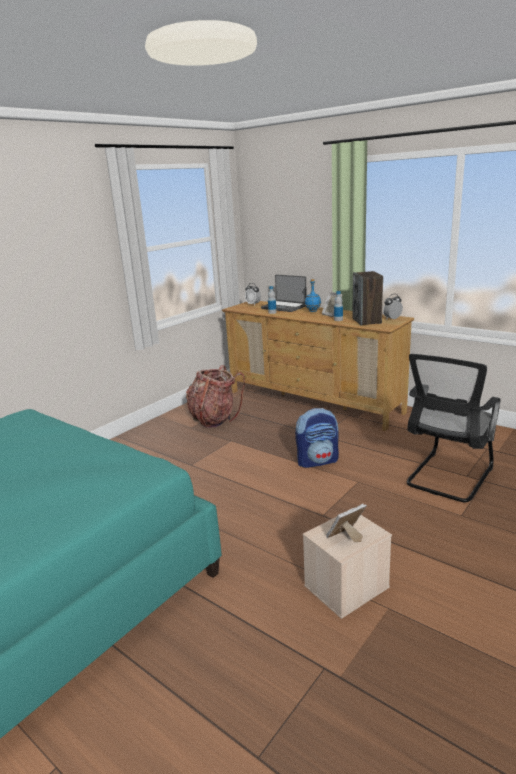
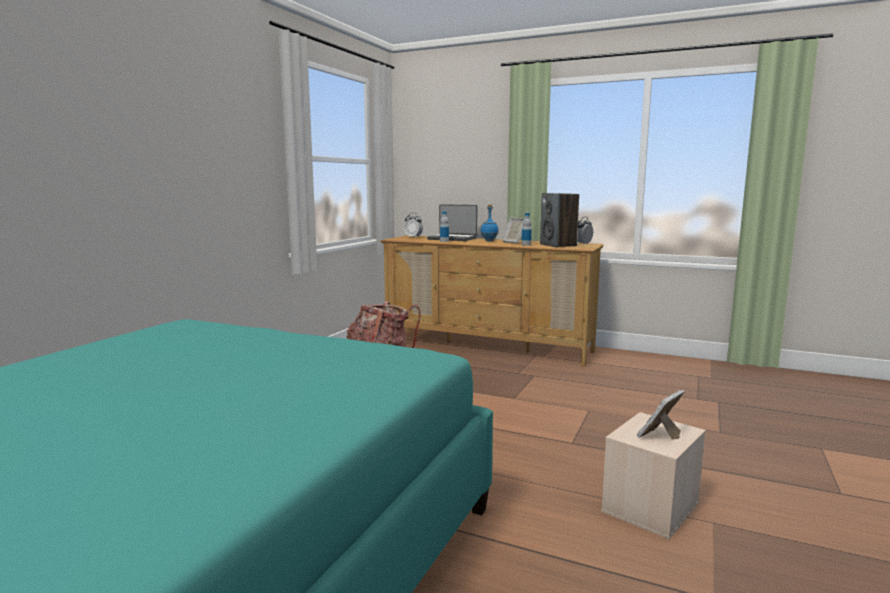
camera: 15 degrees left, 10 degrees down
(317, 461) = (530, 395): backpack -> none
(447, 477) = (679, 401): chair -> none

